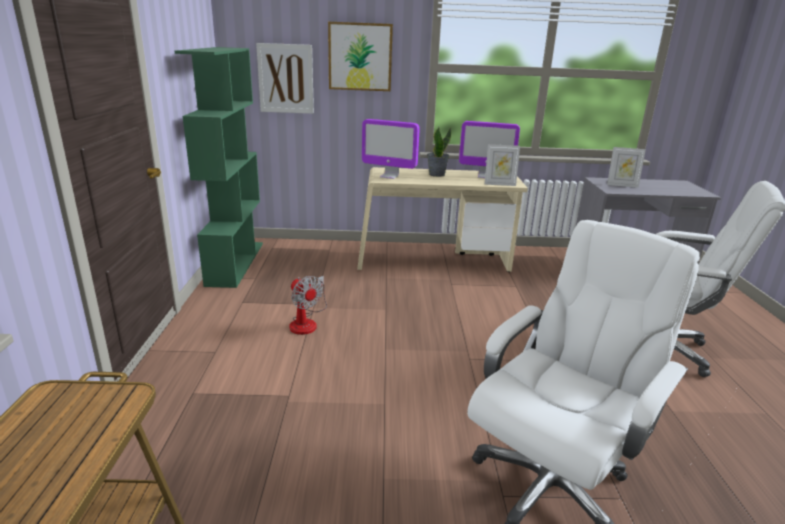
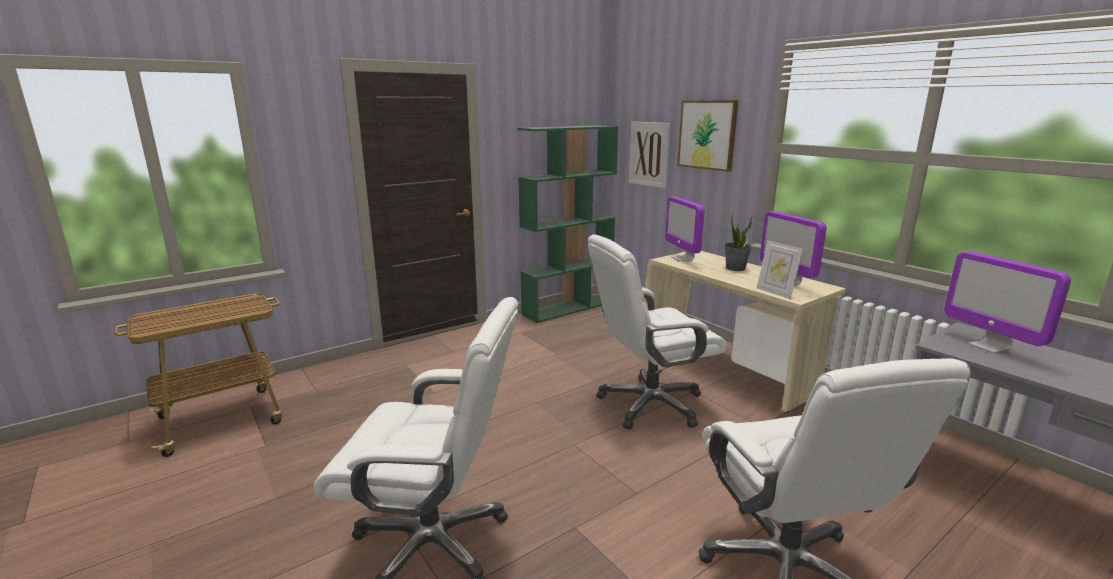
camera: 55 degrees right, 5 degrees down
(306, 322) = (528, 361): fan -> none
(448, 305) = (650, 404): none -> white office chair
(622, 185) = (989, 347): picture frame -> monitor

